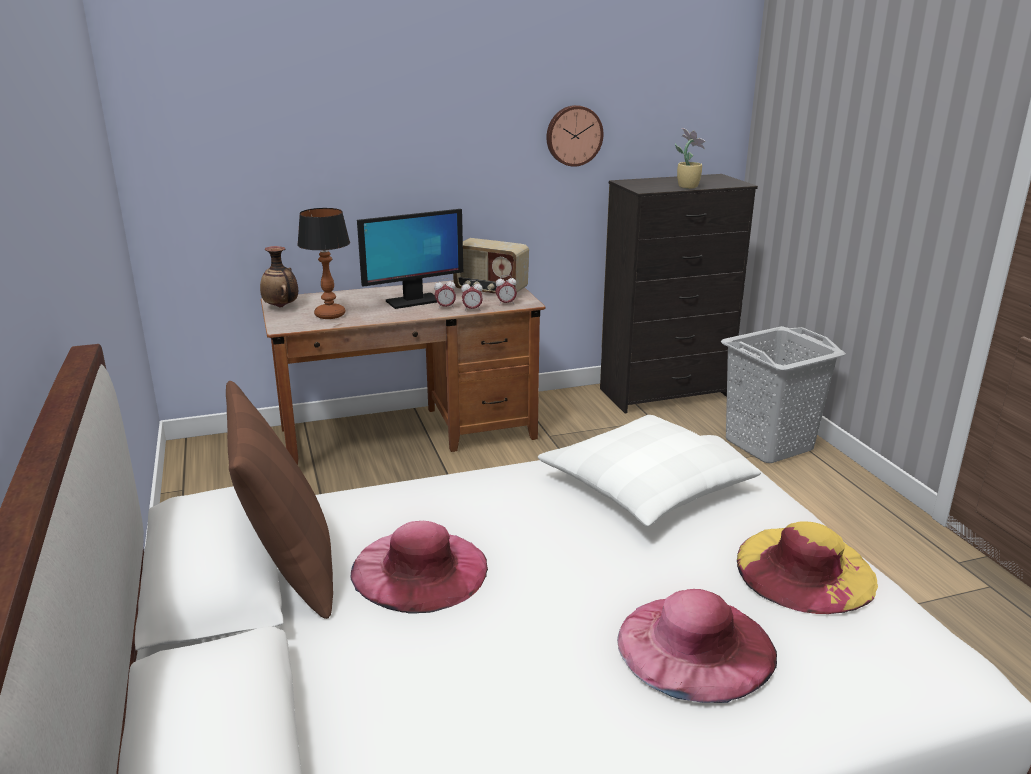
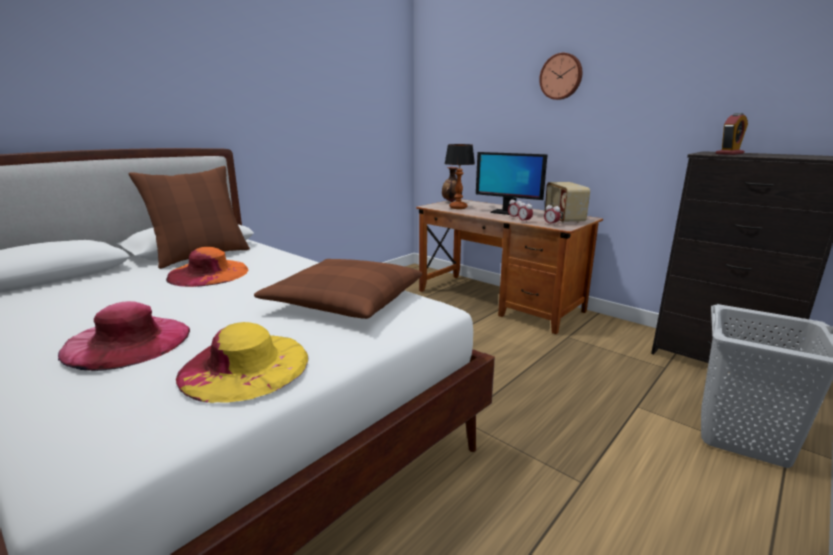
camera: 60 degrees right, 5 degrees down
(420, 569) = (208, 273): pink hat -> orange hat
(573, 135) = (679, 111): wall clock -> wall clock (561, 76)
(646, 486) = (345, 301): white pillow -> brown pillow
(653, 185) = (729, 153): none -> alarm clock
(687, 186) = (760, 156): potted plant -> none

